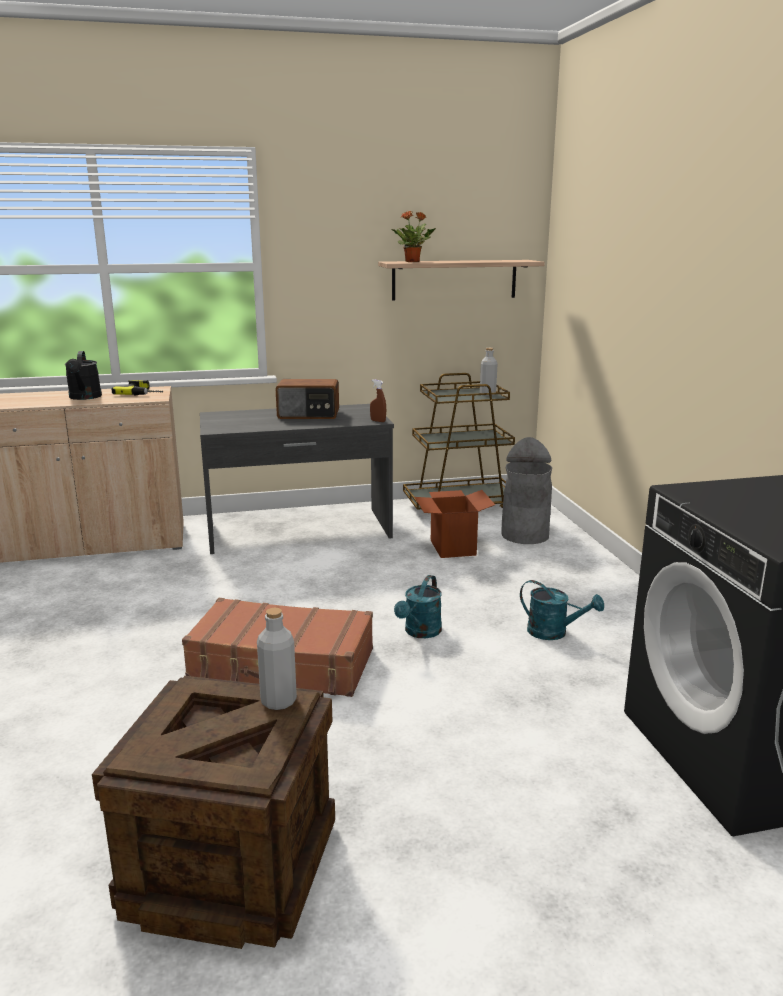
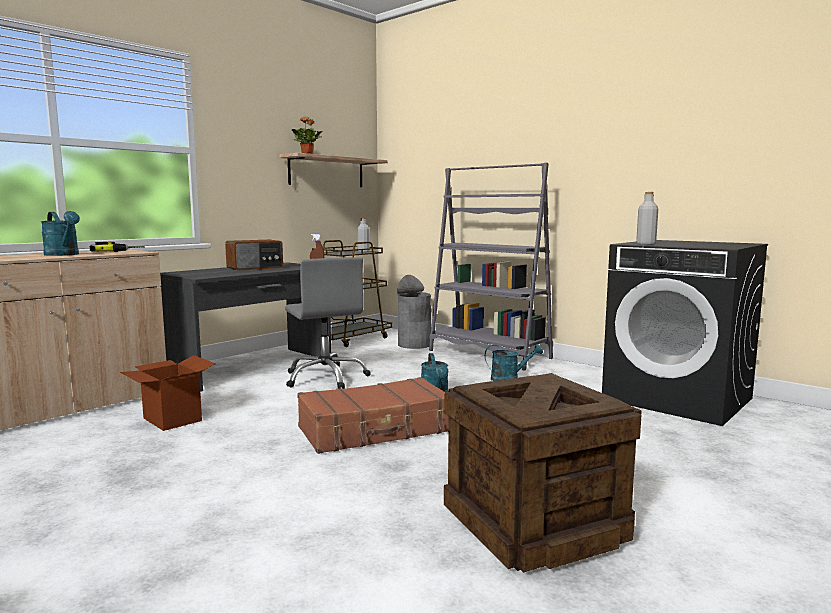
camera: 35 degrees left, 10 degrees down
(84, 397) = (64, 255): black watering can -> turquoise watering can
(278, 701) = (542, 379): grey bottle -> grey bottle (646, 244)
(347, 567) = (326, 378): none -> grey office chair
(452, 547) = (380, 357): cardboard box -> cardboard box (172, 419)
(597, 579) = (489, 354): none -> grey bookcase

